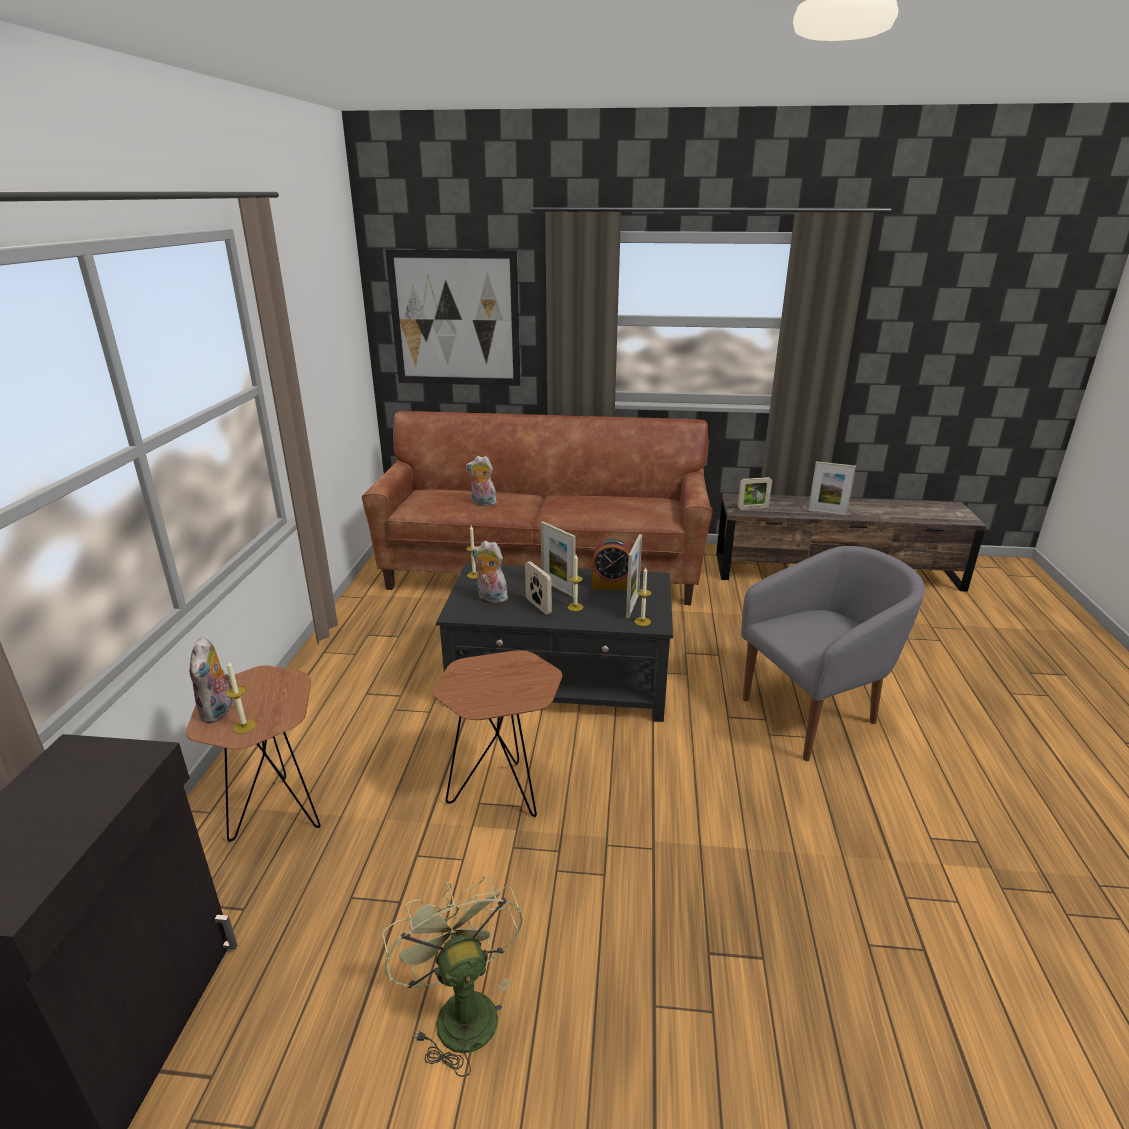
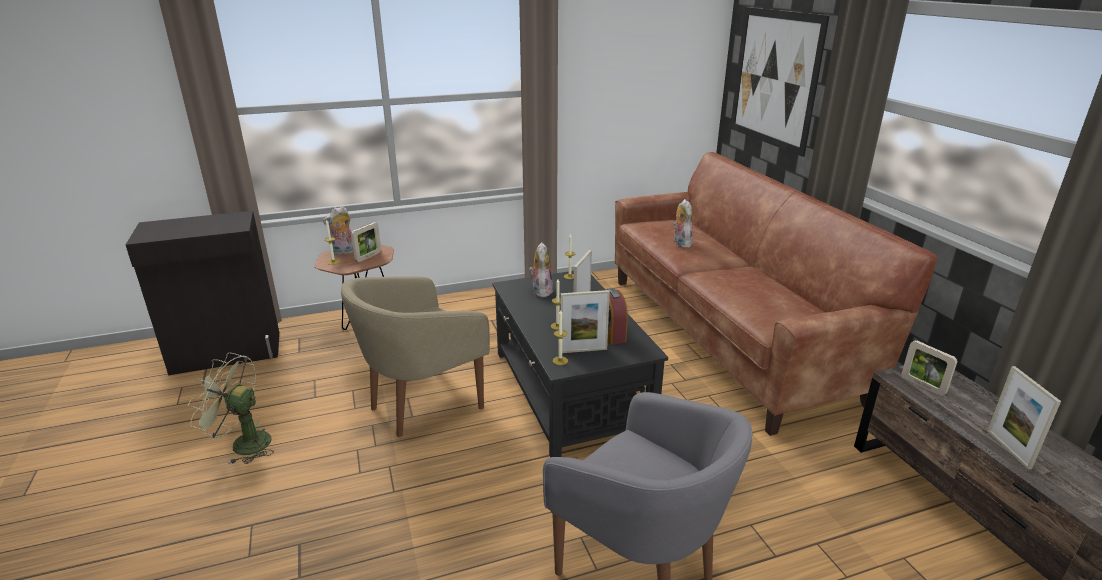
camera: 65 degrees right, 0 degrees up
(460, 1009) = (243, 443): green fan -> green fan turned 120 degrees counterclockwise
(504, 792) = (422, 405): brown side table -> beige armchair
(538, 606) = (545, 311): picture frame -> picture frame (368, 257)

